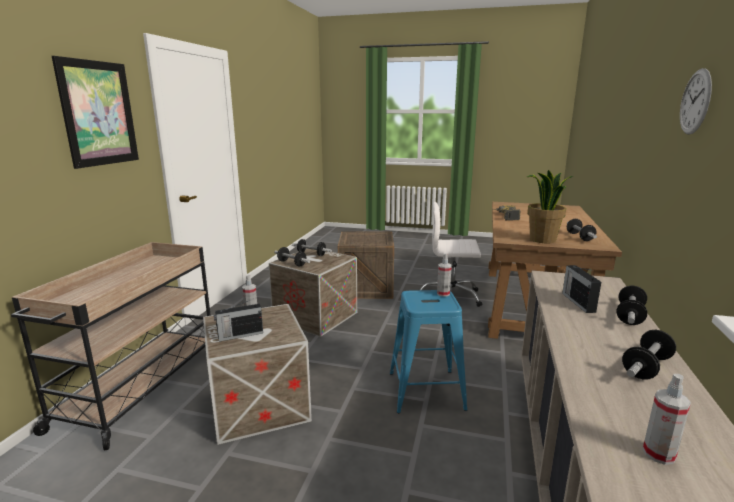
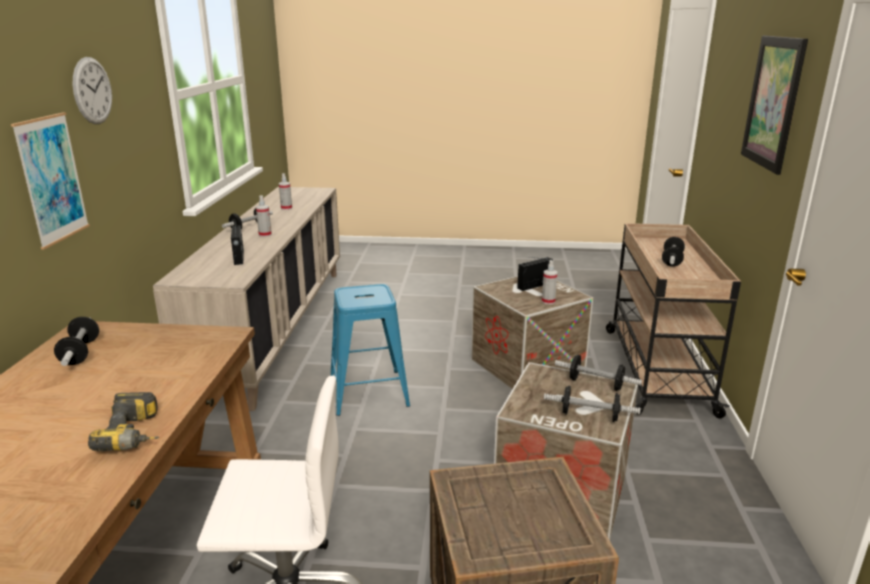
camera: 170 degrees right, 5 degrees up
(443, 294) = (349, 302): spray bottle -> spray bottle (265, 235)
(542, 240) = (162, 339): potted plant -> none
(629, 316) = (211, 250): dumbbell -> dumbbell (672, 260)
(652, 160) = (52, 179): none -> picture

